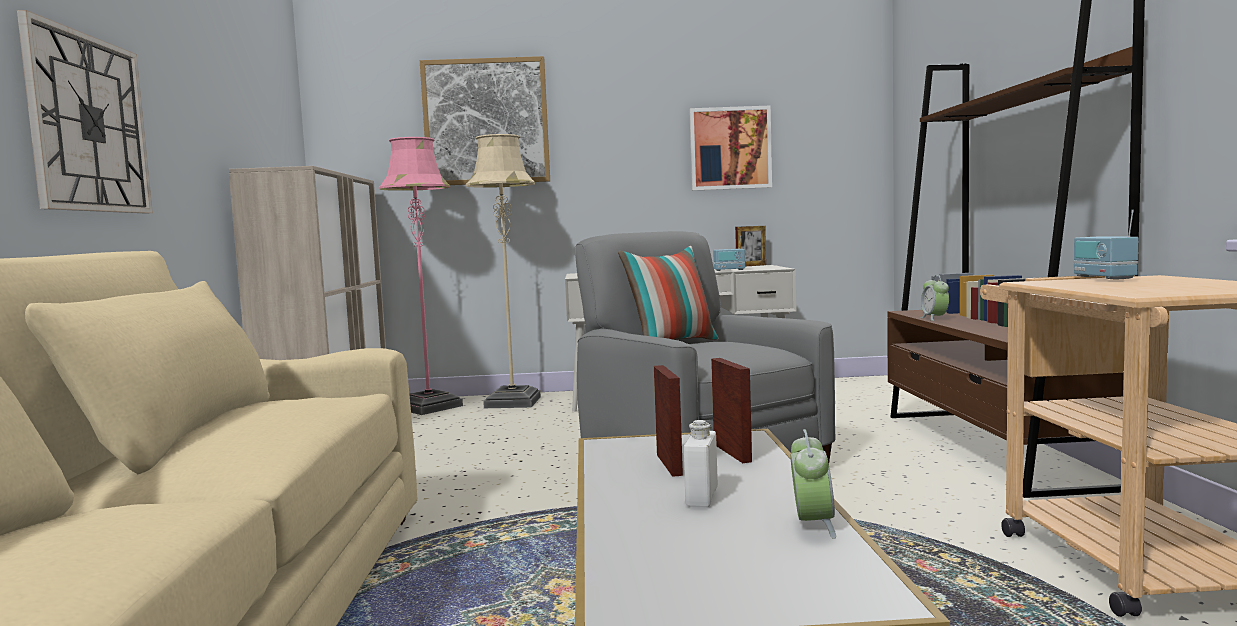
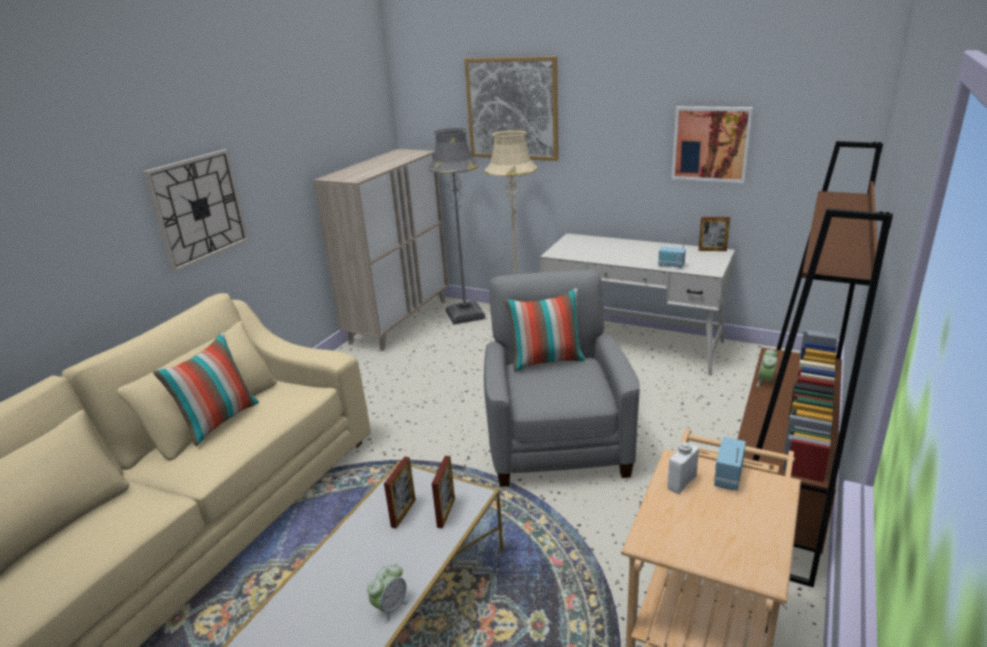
camera: 30 degrees right, 20 degrees up
(214, 421) = (219, 421): none -> pillow
(429, 407) = (465, 315): pink floor lamp -> grey floor lamp
(702, 497) = (378, 556): white bottle -> white bottle (681, 482)

